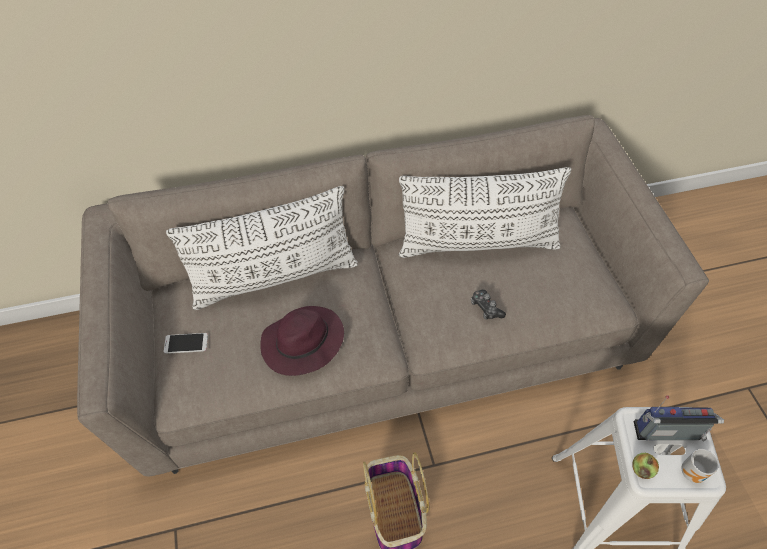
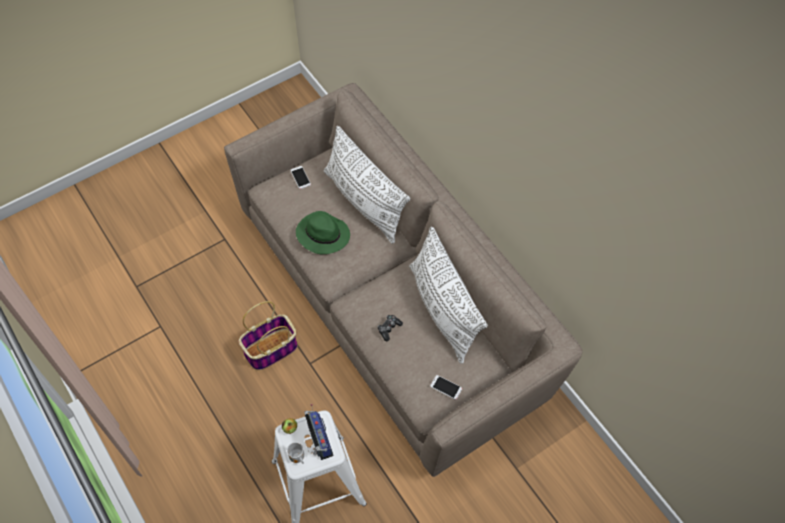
camera: 70 degrees right, 5 degrees up
(302, 343) = (322, 235): purple hat -> green hat
(588, 273) = (446, 387): none -> phone

